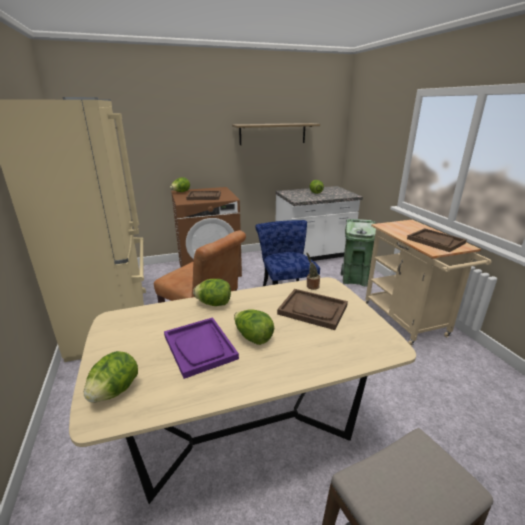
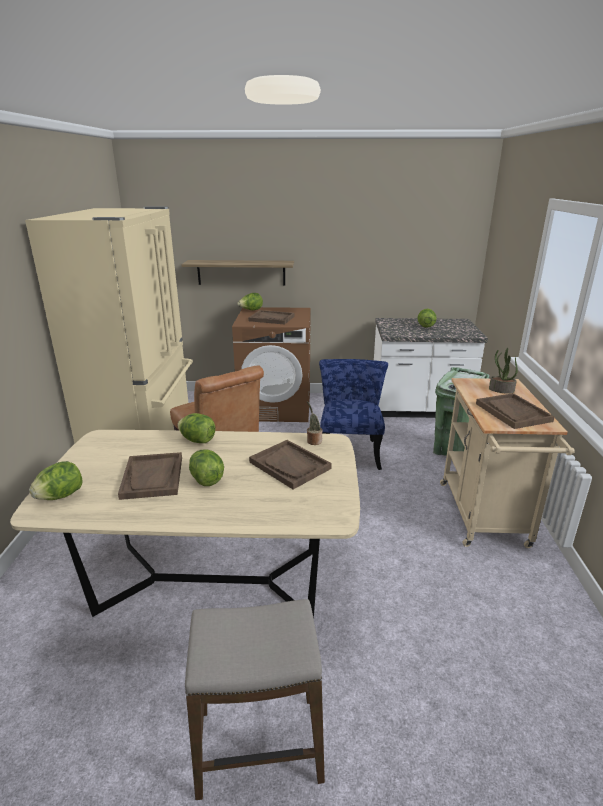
camera: 20 degrees right, 0 degrees up
(200, 347) = (152, 477): purple tray -> brown tray
(272, 134) = (376, 244): shelf -> shelf (241, 272)
(411, 228) = (501, 390): none -> potted plant

